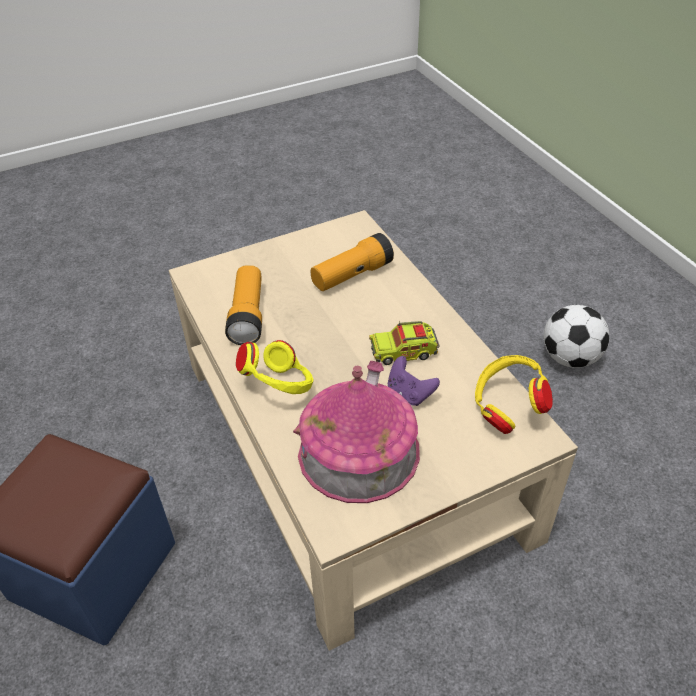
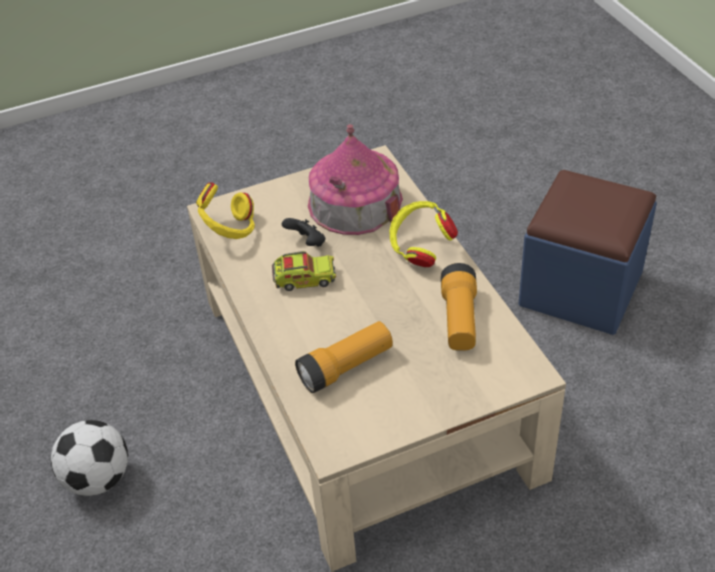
camera: 175 degrees left, 0 degrees up
(409, 393) = (307, 243): purple game controller -> black game controller

